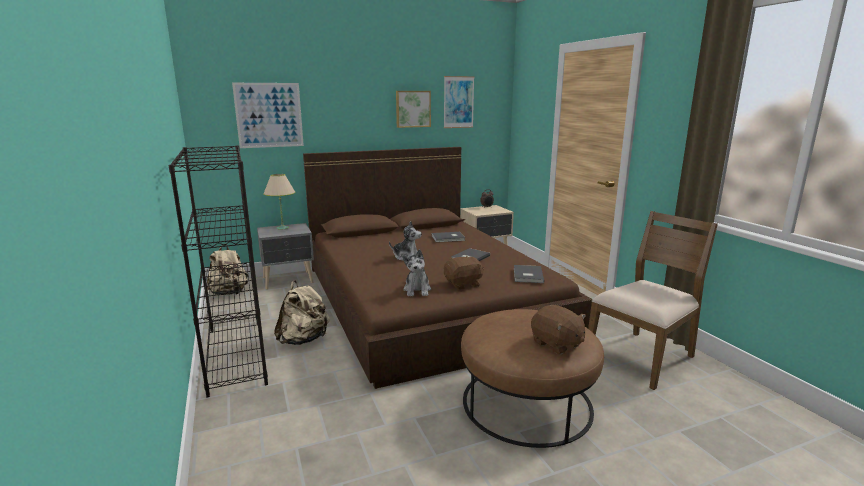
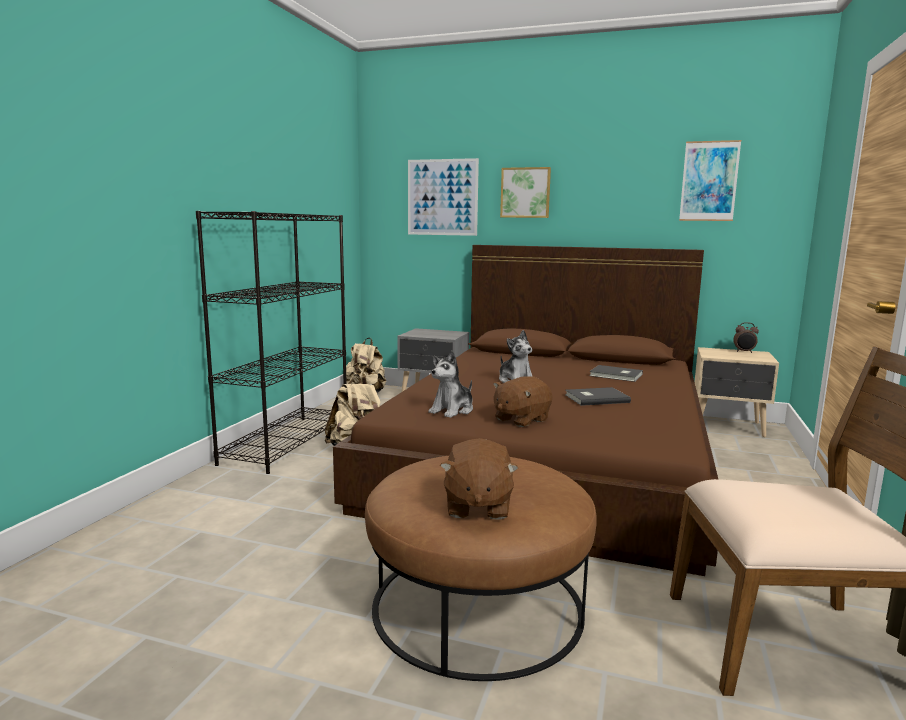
camera: 40 degrees right, 5 degrees down
(282, 228) = (437, 332): beige table lamp -> none
(412, 109) = (630, 191): picture -> picture (525, 193)
(463, 284) = (520, 419): brown plush toy -> brown plush toy turned 120 degrees clockwise
(527, 275) = (633, 433): grey book -> none

